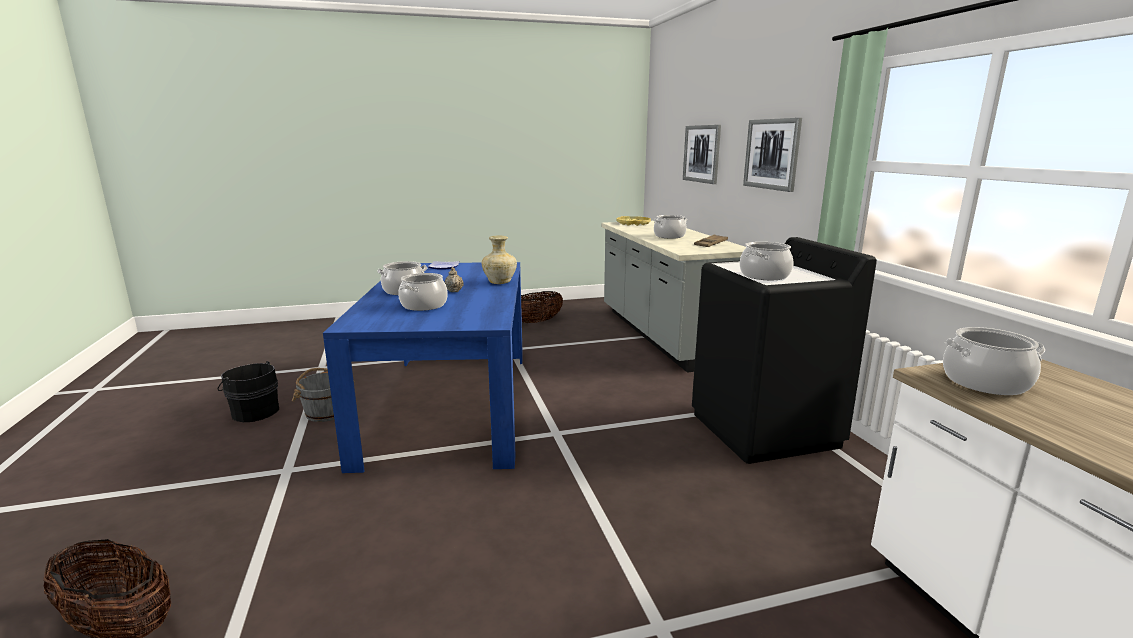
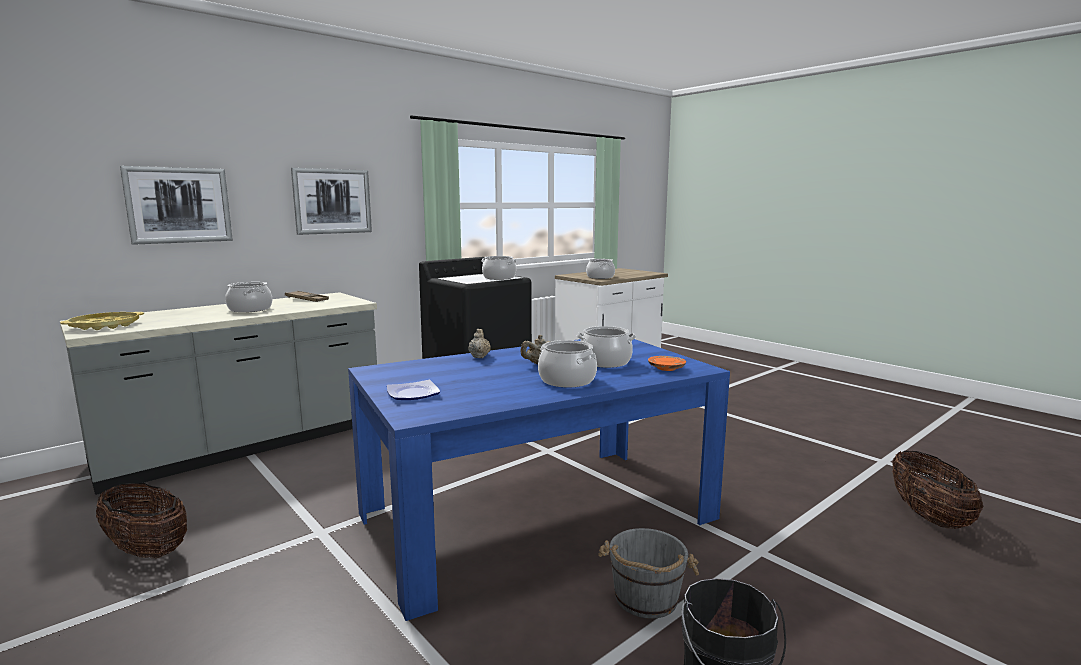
camera: 115 degrees left, 5 degrees down
(372, 316) = (666, 368): none -> orange plate
(500, 282) = (479, 356): beige vase -> beige teapot

